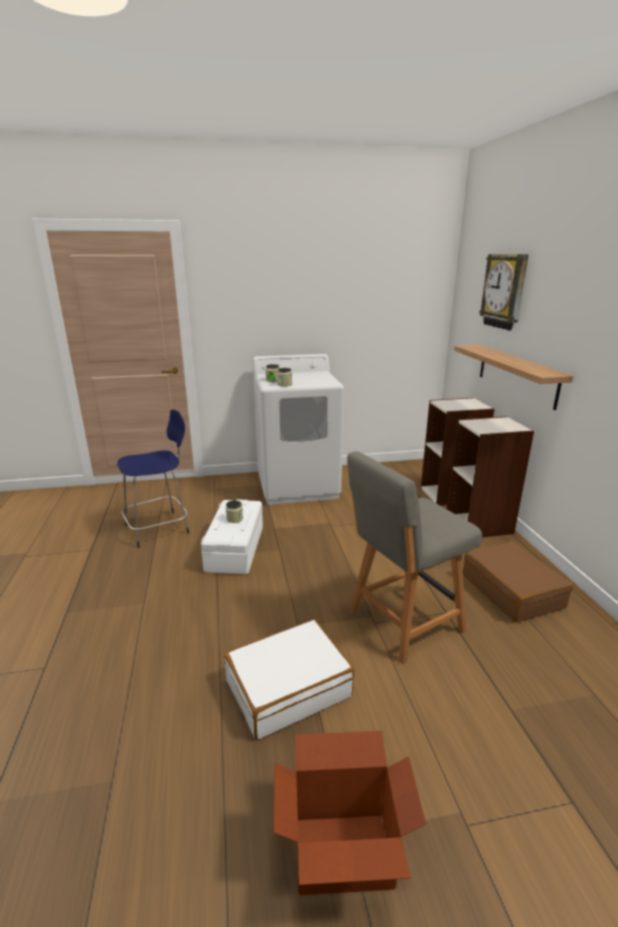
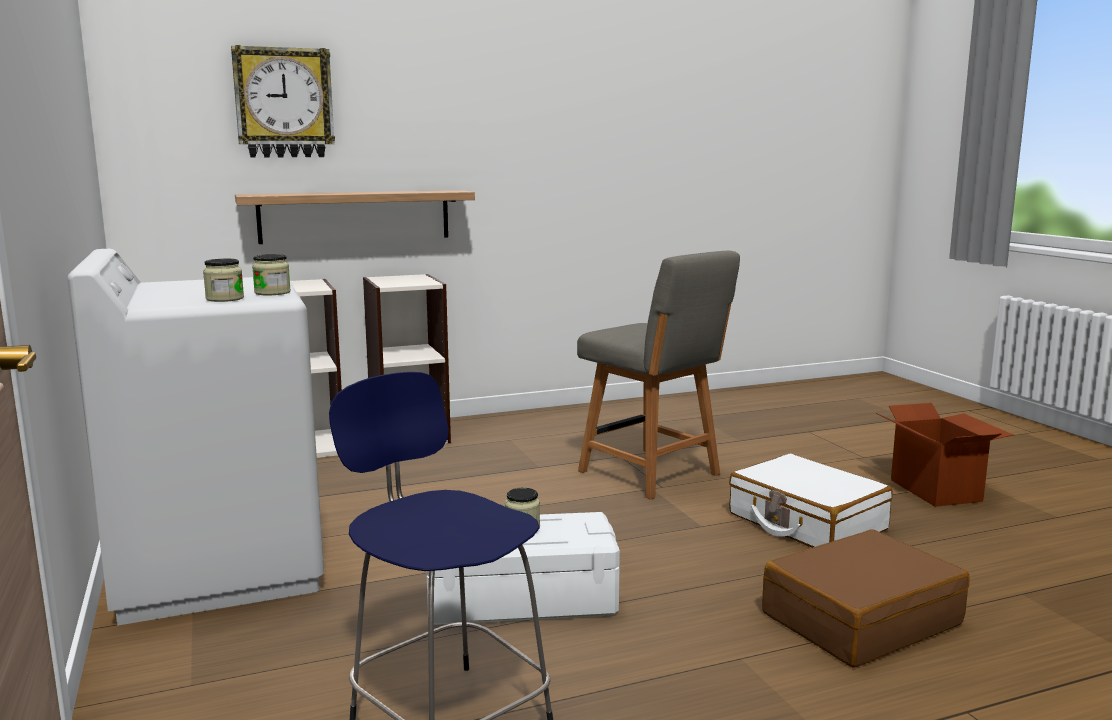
camera: 100 degrees left, 10 degrees down
(512, 591) = (563, 430): brown suitcase -> brown suitcase (860, 618)

